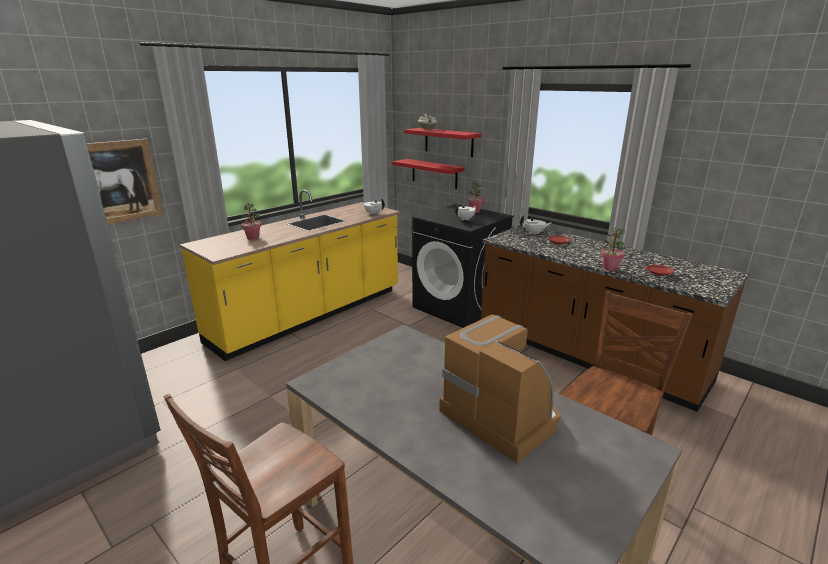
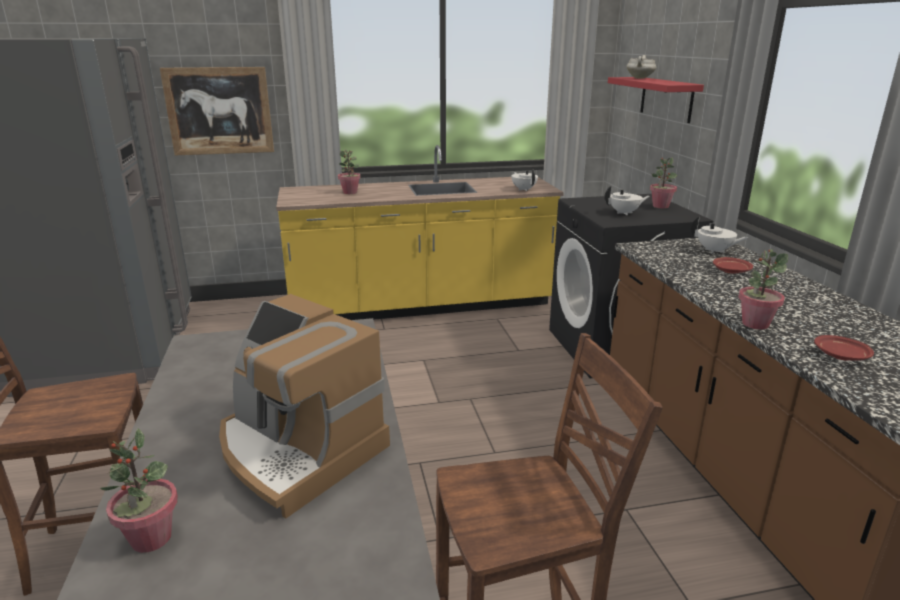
camera: 35 degrees right, 0 degrees up
(434, 173) = (646, 147): red shelf -> none
(501, 414) = (297, 450): coffee machine -> coffee machine turned 135 degrees clockwise
(515, 496) = (151, 539): none -> potted plant

